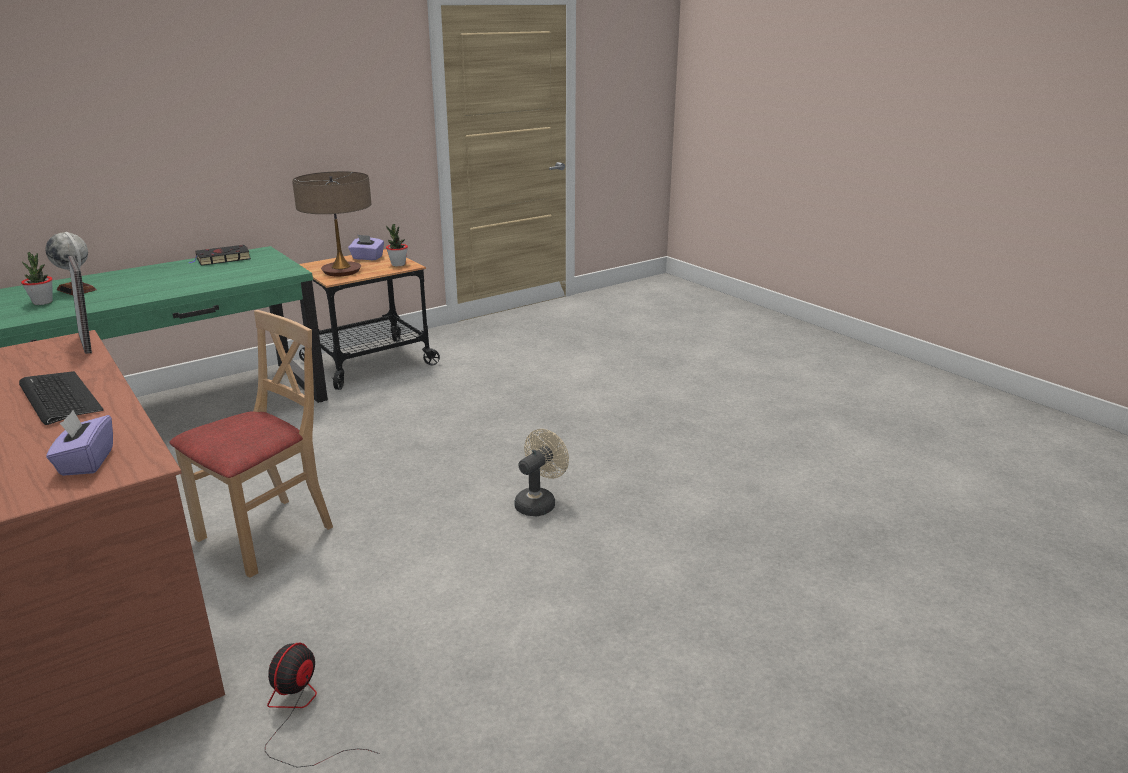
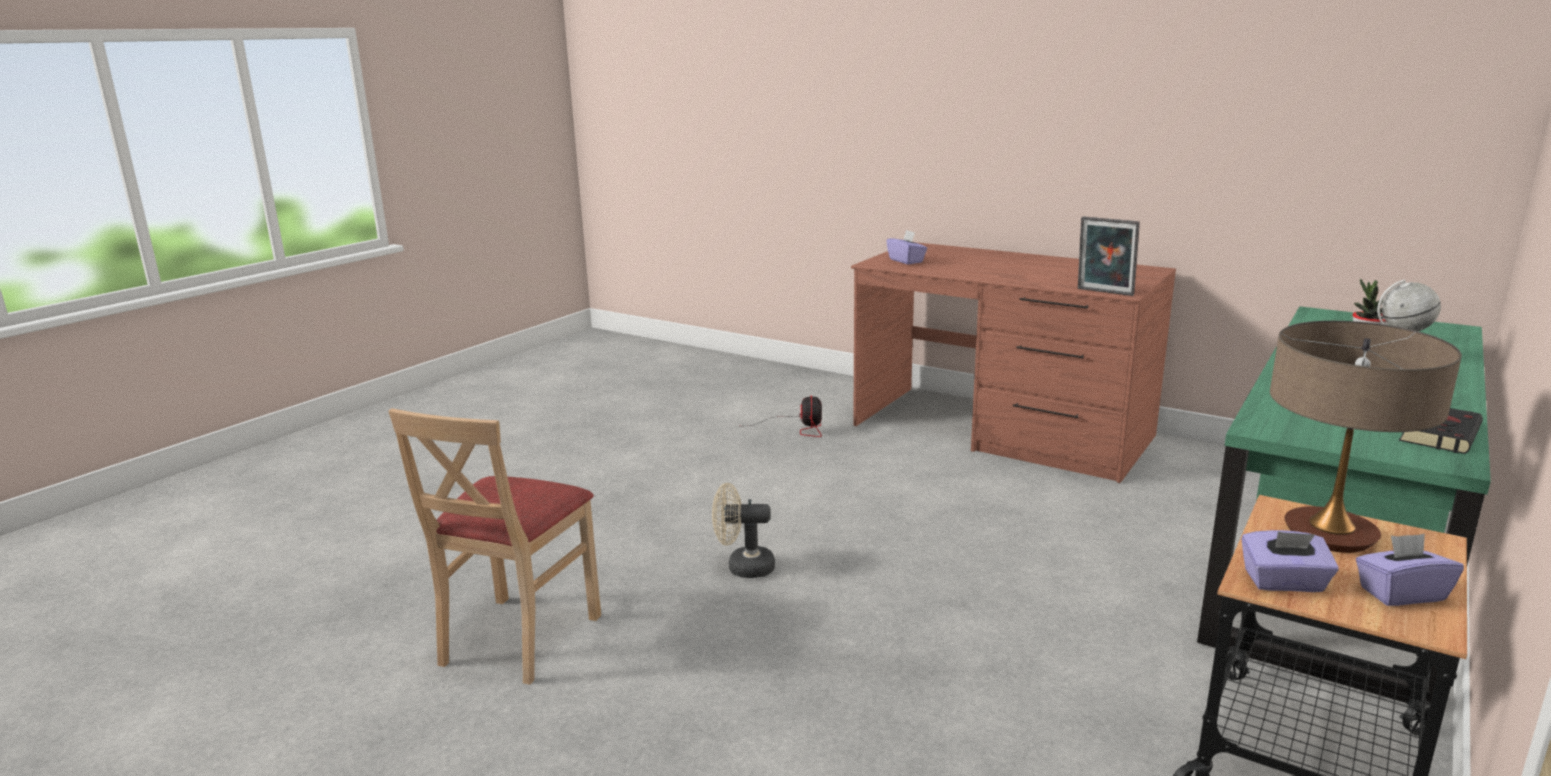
camera: 160 degrees right, 5 degrees down
(59, 398) = (1008, 272): keyboard -> none
(266, 534) = (970, 490): beige chair -> beige chair (518, 638)
(398, 264) = (1284, 583): potted plant -> purple tissue box
(539, 502) = (743, 567): beige fan -> beige fan turned 75 degrees clockwise

